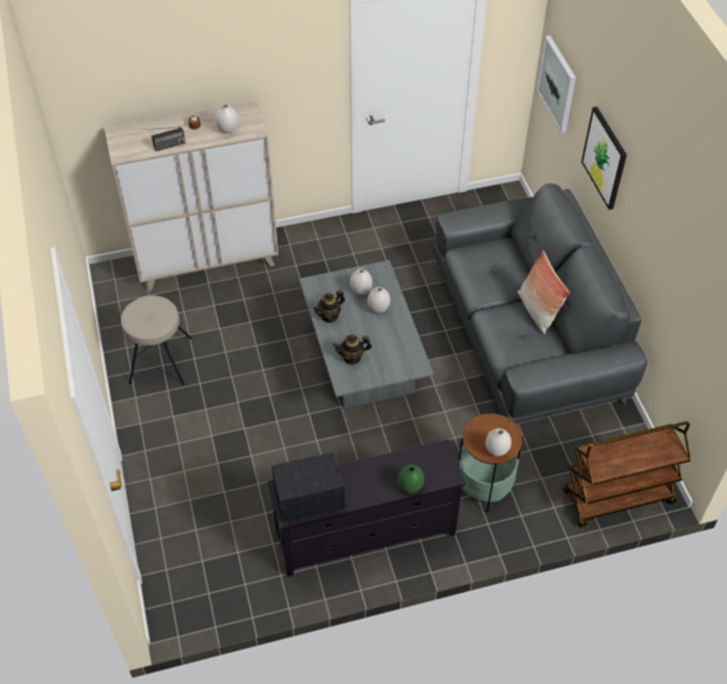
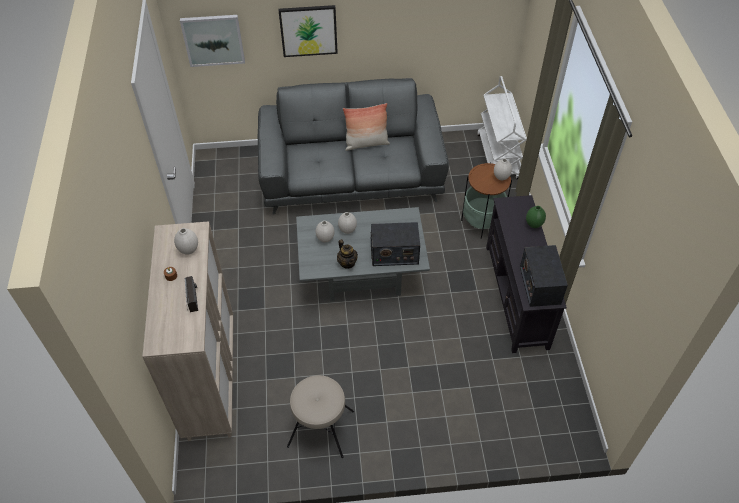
camera: 80 degrees left, 0 degrees up
(352, 357) = (394, 253): teapot -> radio
(617, 498) = (498, 157): brown cart -> white cart

